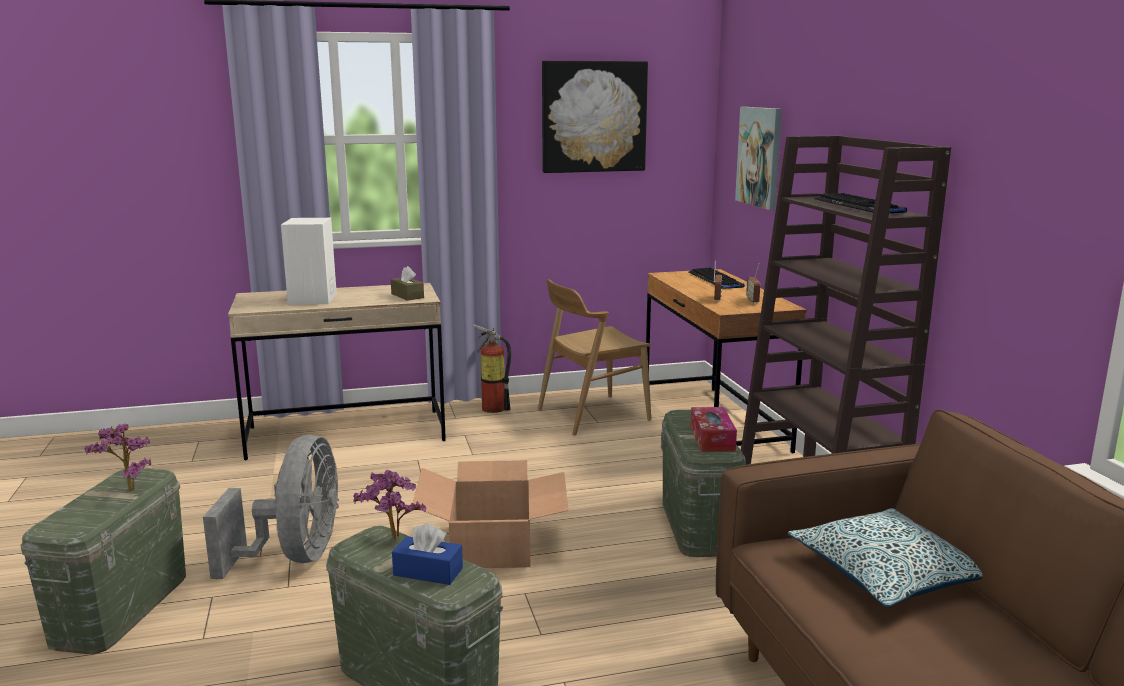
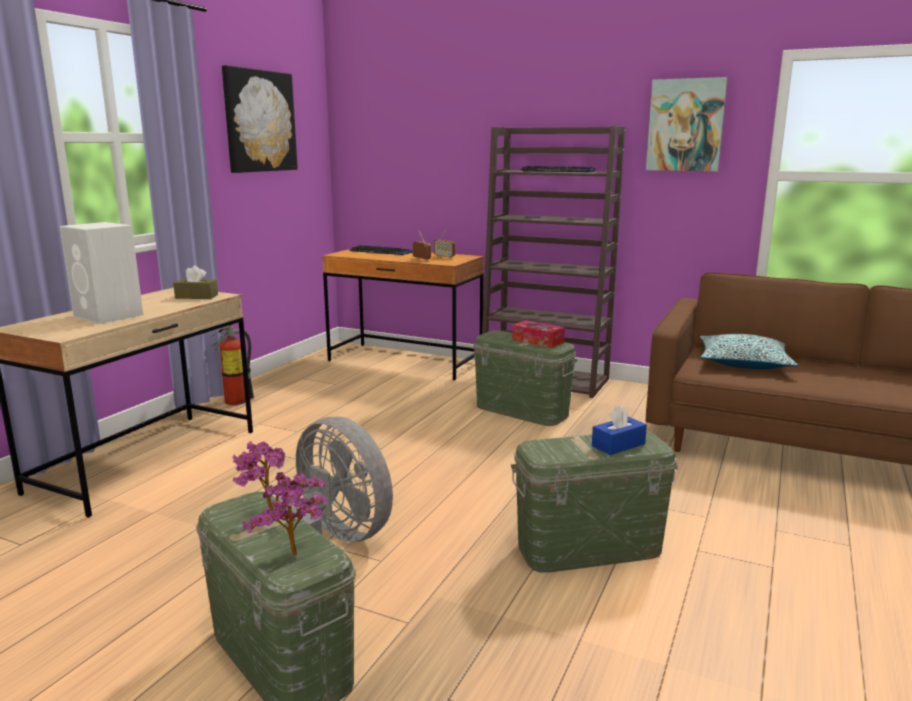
camera: 50 degrees left, 0 degrees up
(392, 541) = (555, 444): potted plant -> potted plant (296, 558)
(493, 545) = (448, 469): cardboard box -> none
(592, 415) = (321, 381): brown chair -> none
(760, 156) = (402, 152): picture -> picture (685, 125)

